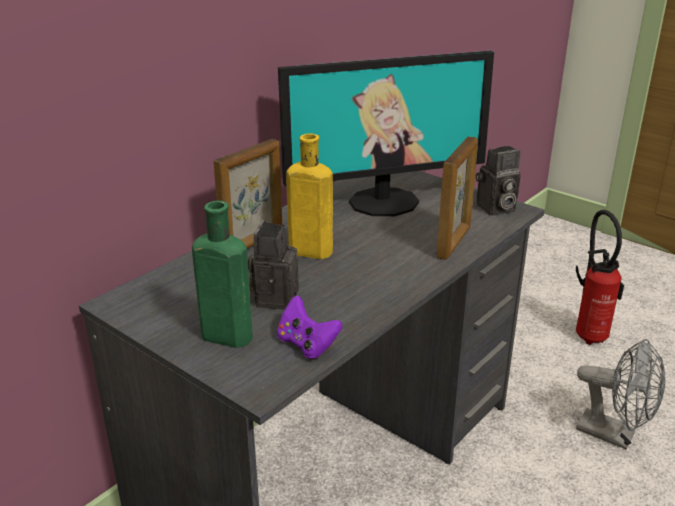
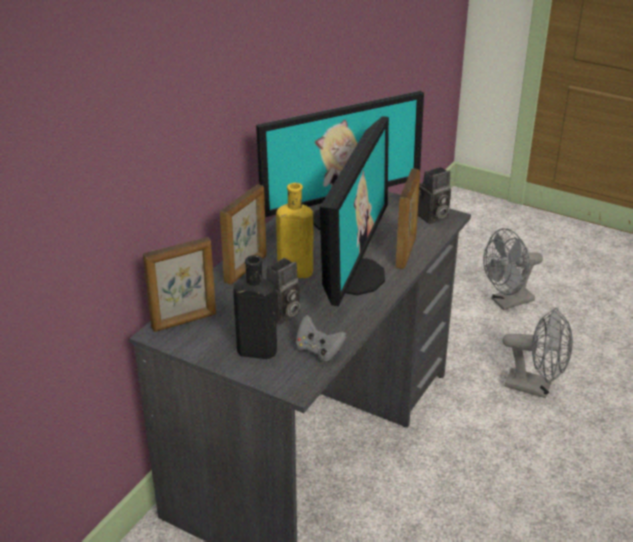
camera: 10 degrees left, 5 degrees up
(153, 293) = (184, 321): none -> picture frame
(223, 336) = (254, 351): green bottle -> black bottle
(274, 297) = (280, 315): camera -> camera turned 135 degrees counterclockwise
(306, 344) = (318, 351): purple game controller -> grey game controller
(382, 262) = (354, 276): none -> monitor
(590, 334) = (507, 302): fire extinguisher -> grey fan

